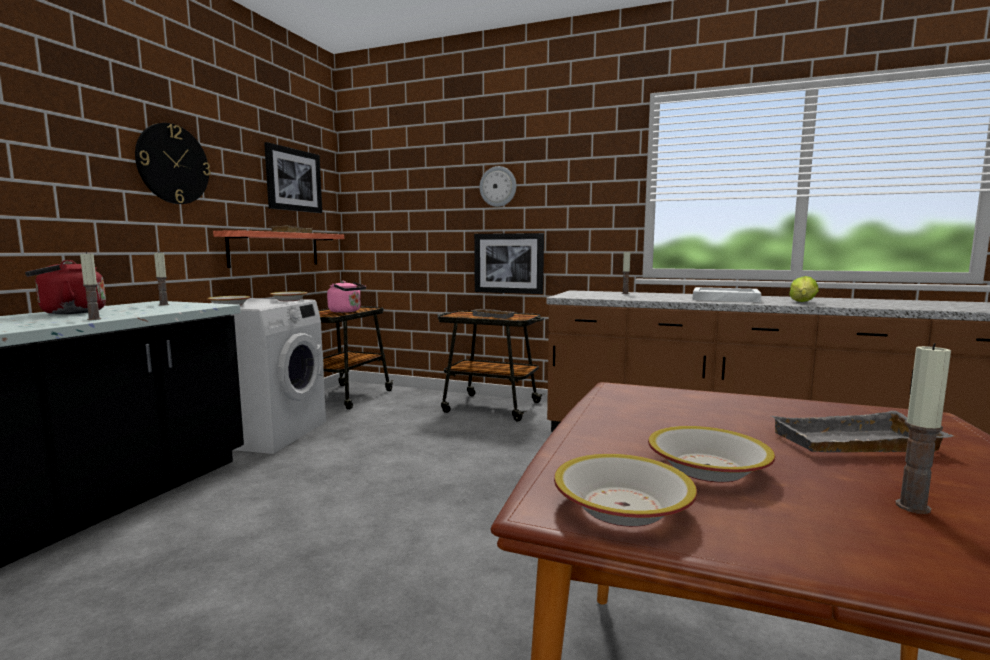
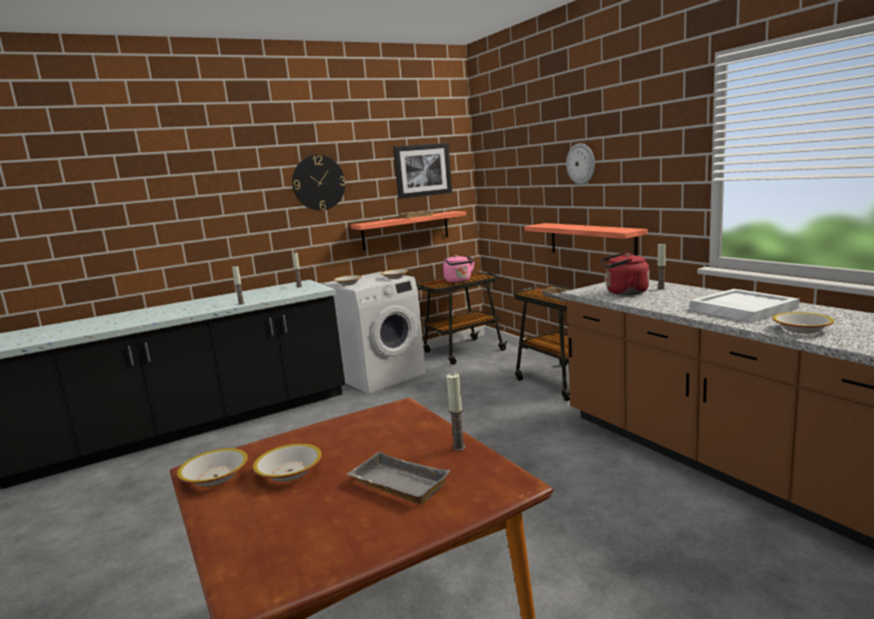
camera: 40 degrees right, 5 degrees up
(68, 313) = (245, 294): red kettle -> red kettle (624, 292)
(509, 263) = (591, 241): picture -> shelf
(801, 303) = (802, 329): lettuce -> bowl
(912, 507) = (306, 521): candle -> candle (459, 447)

